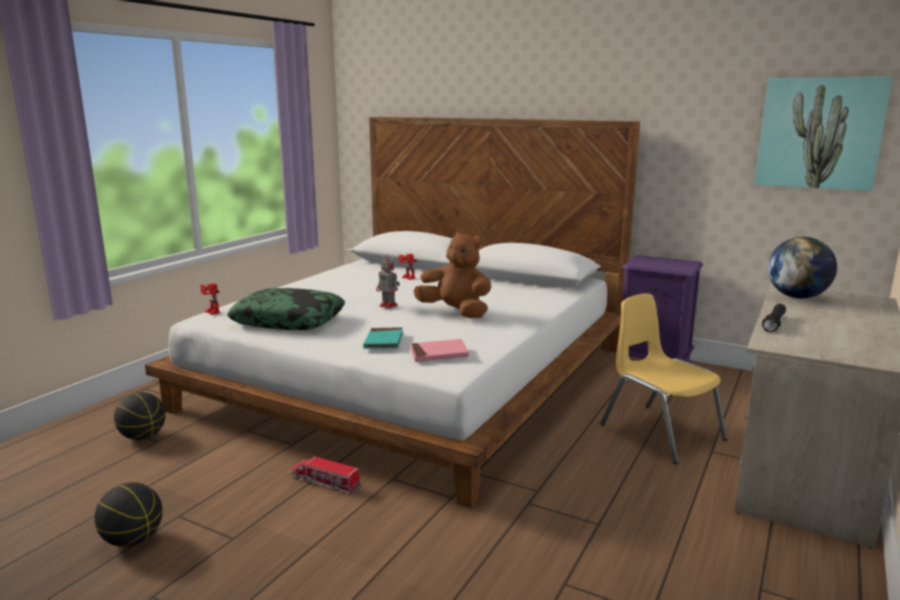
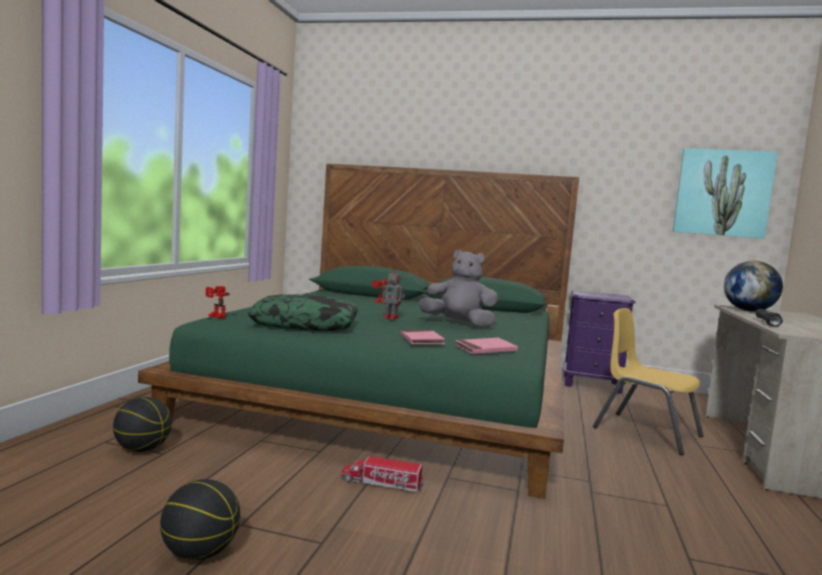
camera: 15 degrees left, 10 degrees down
(384, 341) = (421, 340): turquoise book -> pink book
(412, 377) = (395, 394): white bed -> green bed
(456, 312) = (458, 324): brown plush toy -> grey plush toy

